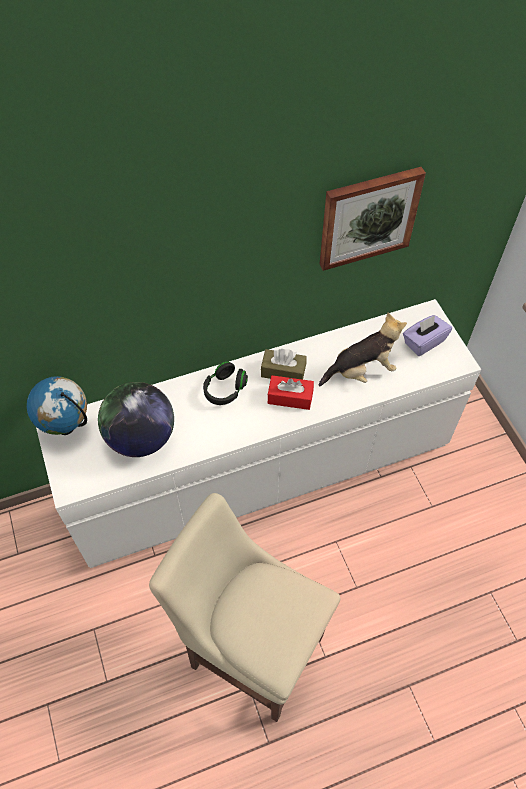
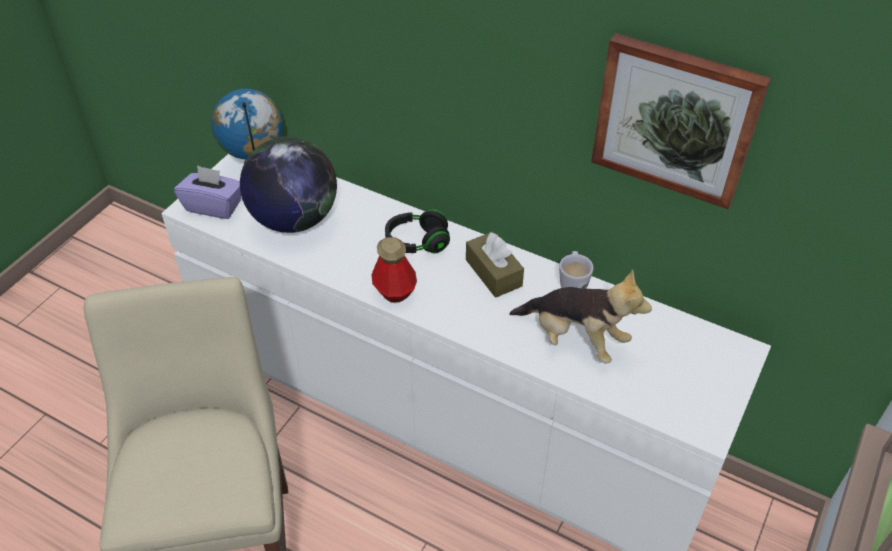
camera: 50 degrees right, 10 degrees down
(251, 426) = (394, 291): none -> bottle
(290, 397) = (466, 299): red tissue box -> none
(324, 343) = (573, 283): none -> white mug
(423, 342) = (689, 373): purple tissue box -> purple tissue box (214, 206)

